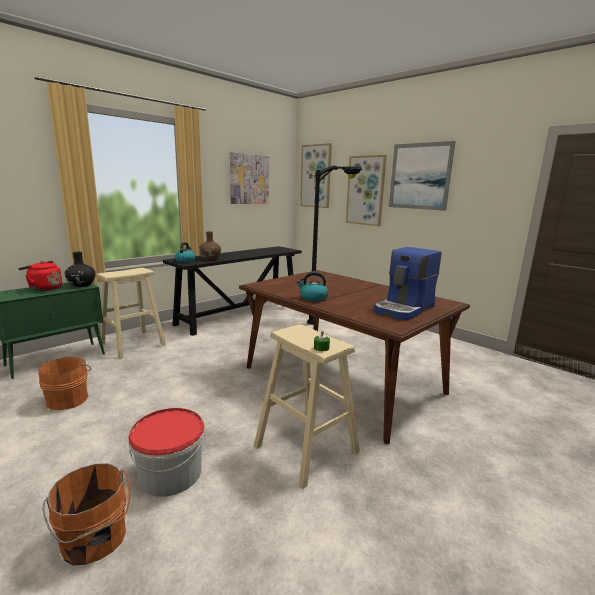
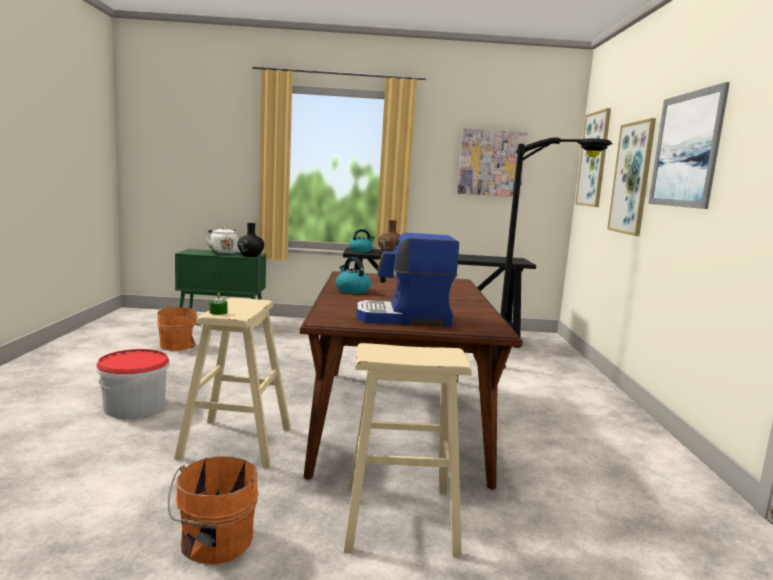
camera: 45 degrees right, 5 degrees down
(44, 288) = (223, 252): red kettle -> white kettle
(94, 539) = (44, 412): orange bucket -> orange bucket (215, 543)
(132, 344) = (288, 328): beige stool -> beige stool (399, 518)

